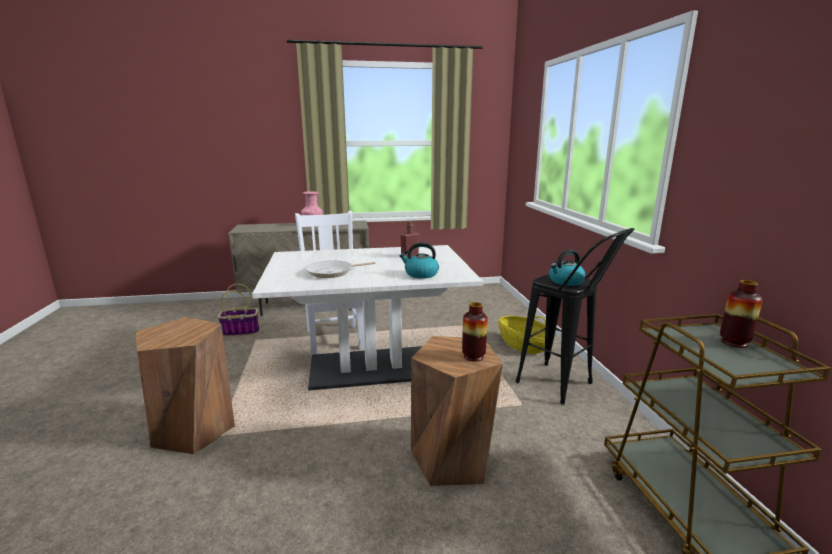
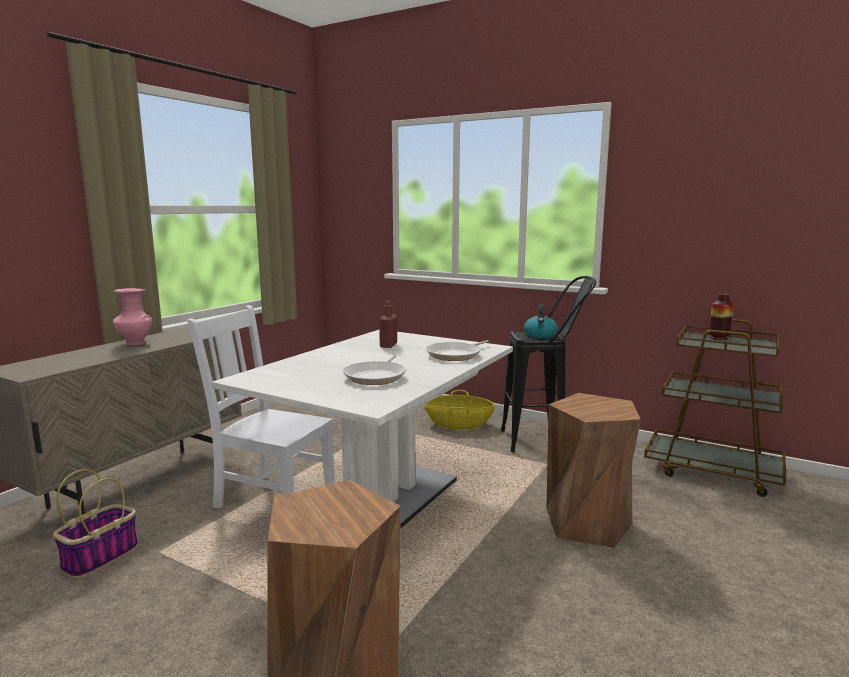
camera: 50 degrees left, 5 degrees down
(420, 274) = (456, 355): kettle -> frying pan
(473, 356) = (610, 404): vase -> none

